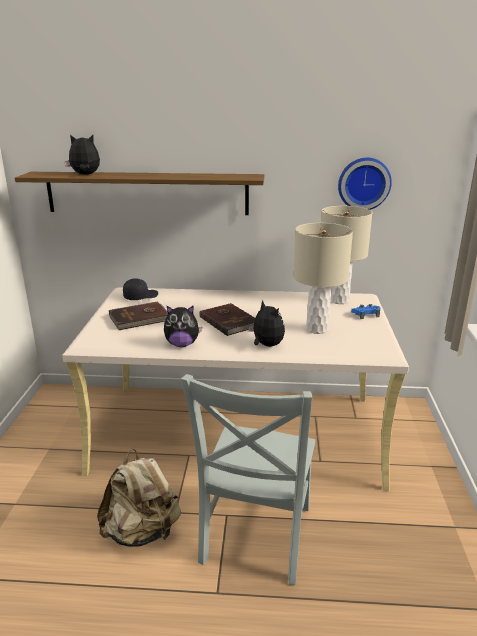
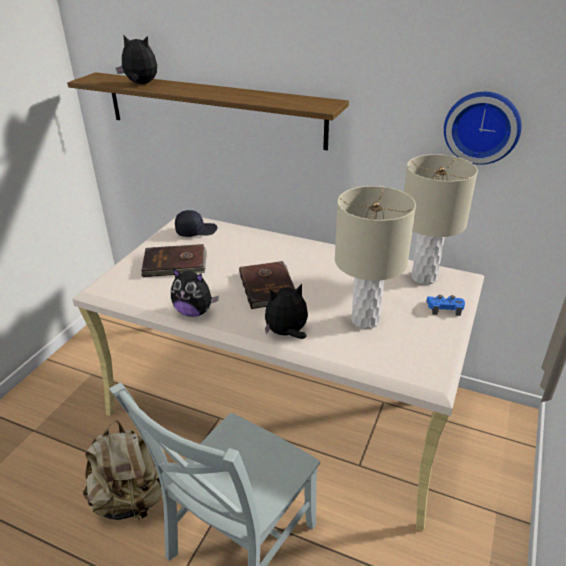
camera: 20 degrees right, 10 degrees up
(266, 345) = (287, 333): plush toy -> plush toy turned 90 degrees counterclockwise

